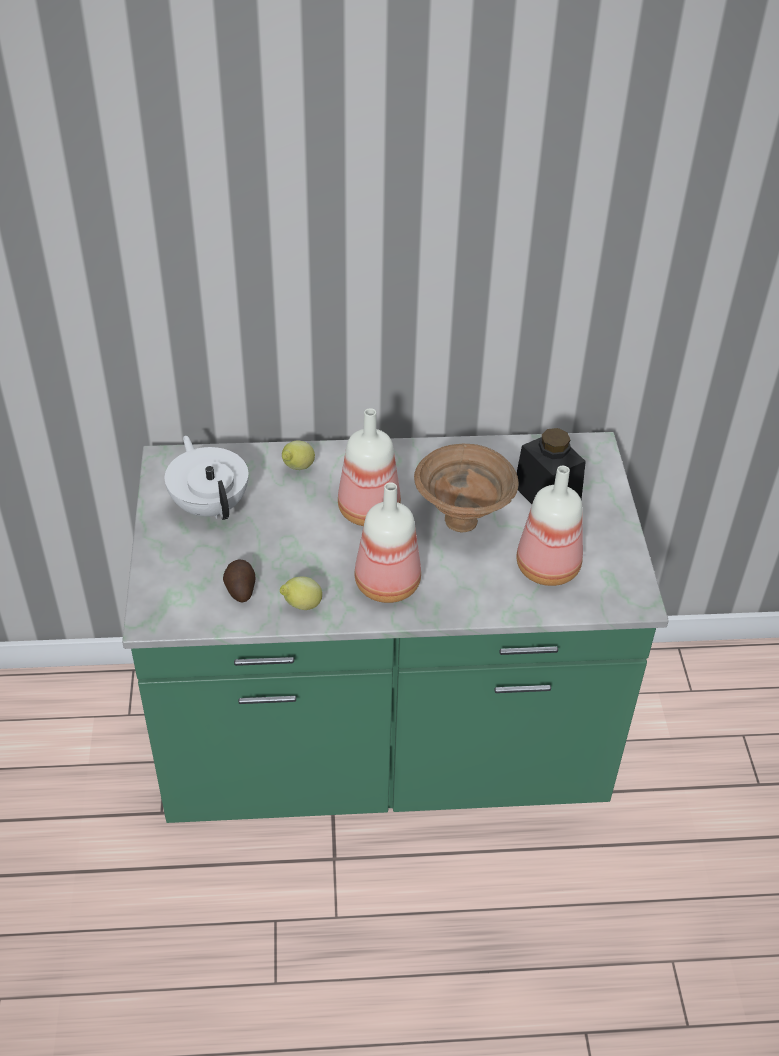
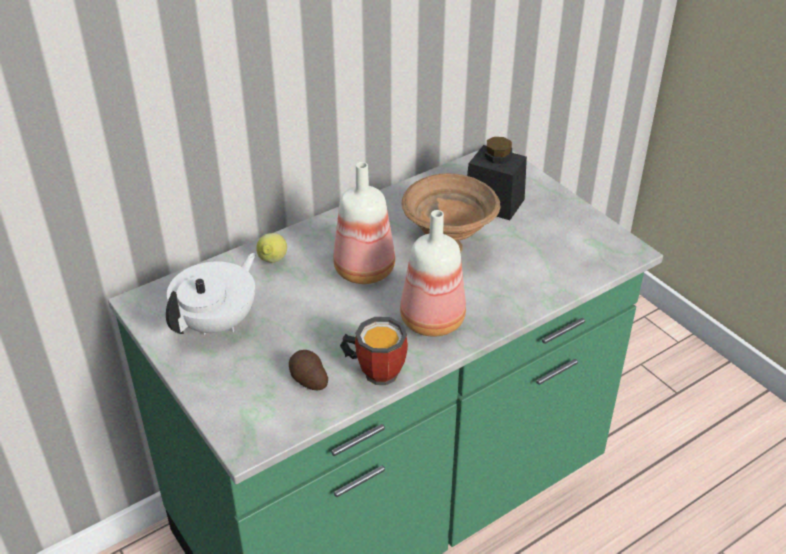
camera: 30 degrees left, 5 degrees down
(210, 505) = (218, 322): white teapot -> white teapot turned 90 degrees clockwise
(301, 606) = (375, 369): lemon -> mug
(549, 569) = (546, 255): bottle -> none

